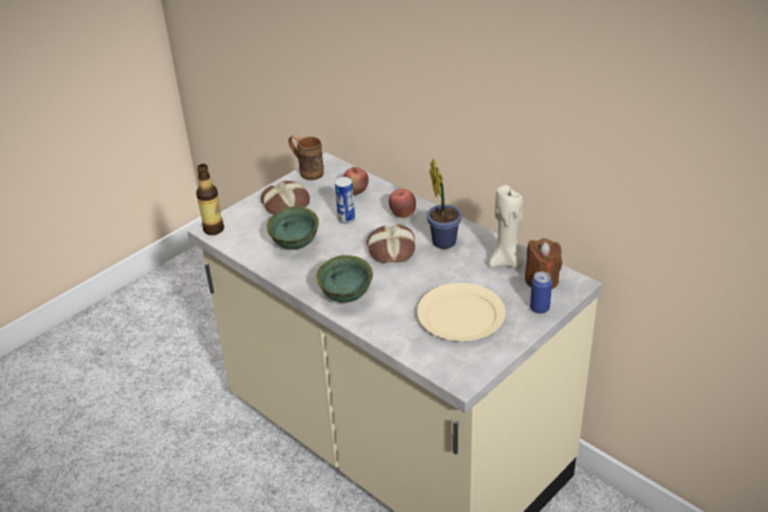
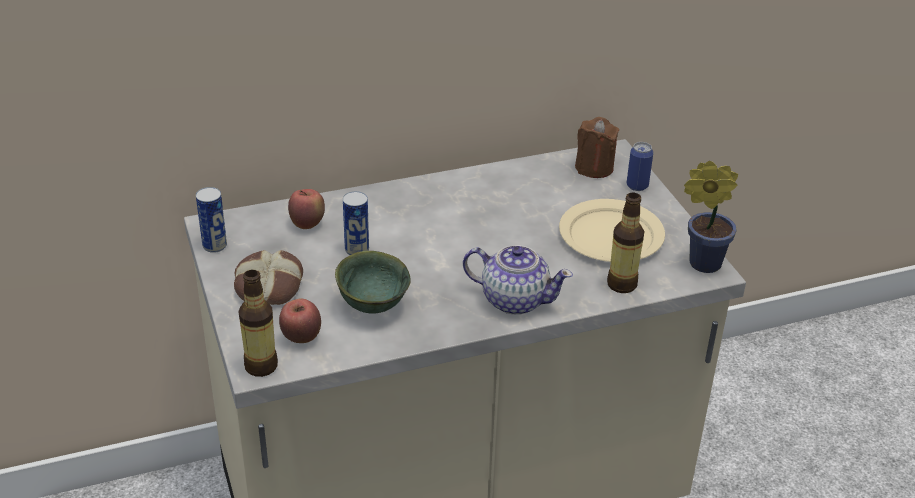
camera: 65 degrees left, 0 degrees up
(307, 172) = (214, 246): brown mug -> can
(347, 297) = (514, 299): green bowl -> teapot
(391, 250) = (452, 239): bread -> none
(402, 214) = (391, 208): apple -> apple (301, 338)
(405, 339) = (621, 284): none -> bottle
(443, 240) = (469, 199): potted plant -> potted plant (700, 263)
(507, 262) = (546, 175): beige candle -> none

